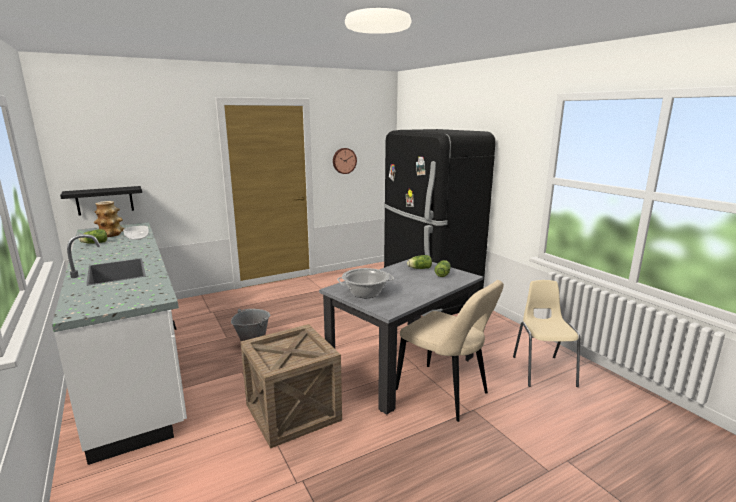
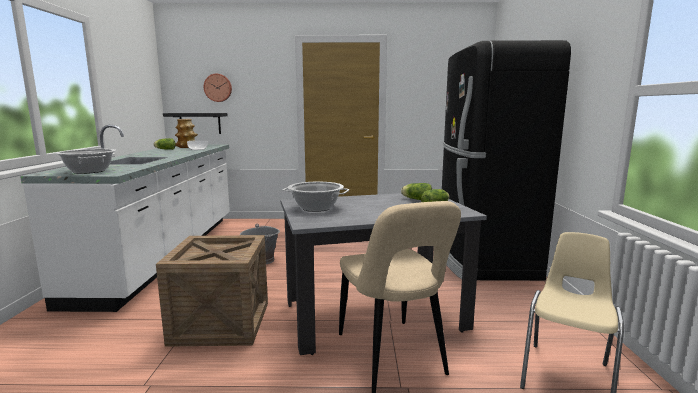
camera: 30 degrees right, 5 degrees down
(119, 300) = (89, 171): none -> cooking pot
(344, 160) = (423, 101): wall clock -> wall clock (218, 88)

